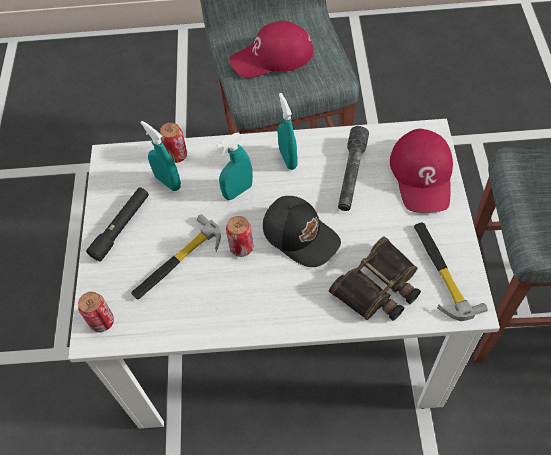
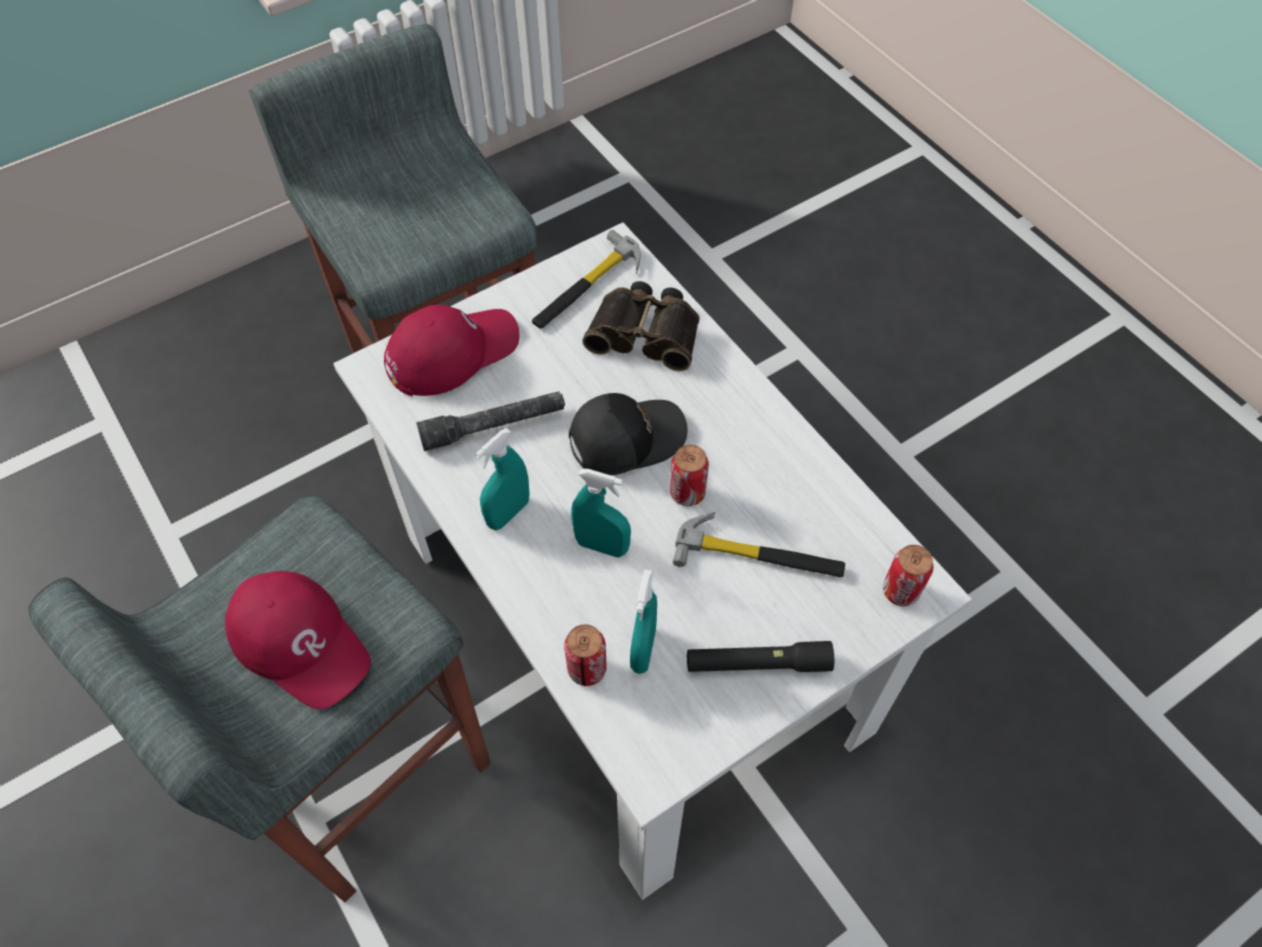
camera: 125 degrees left, 0 degrees up
(301, 235) = (625, 438): black cap -> black cap turned 60 degrees clockwise

